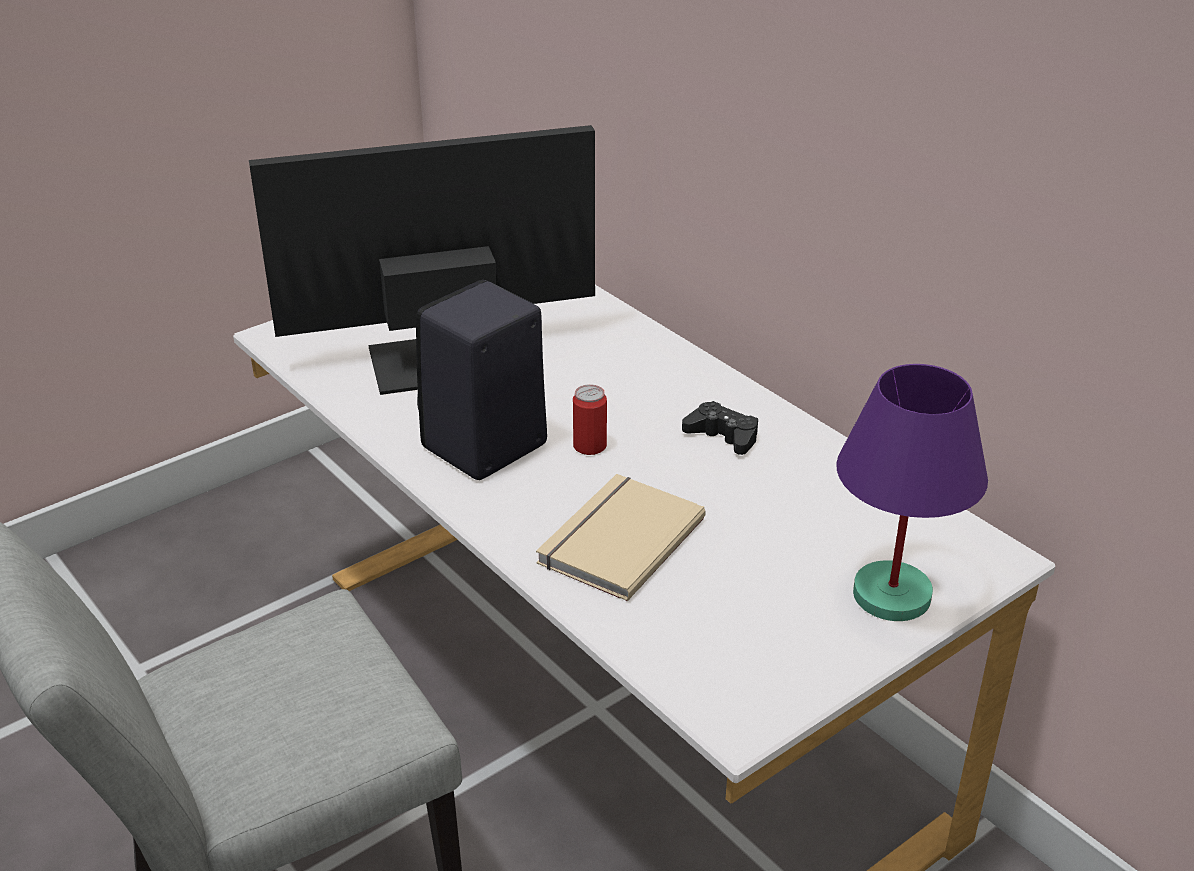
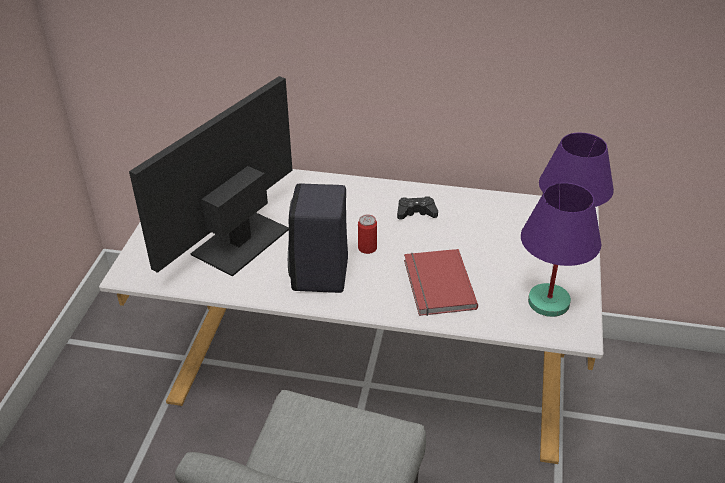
camera: 40 degrees left, 5 degrees up
(617, 540) = (436, 285): beige book -> red book
(751, 655) = (549, 303): none -> purple table lamp

